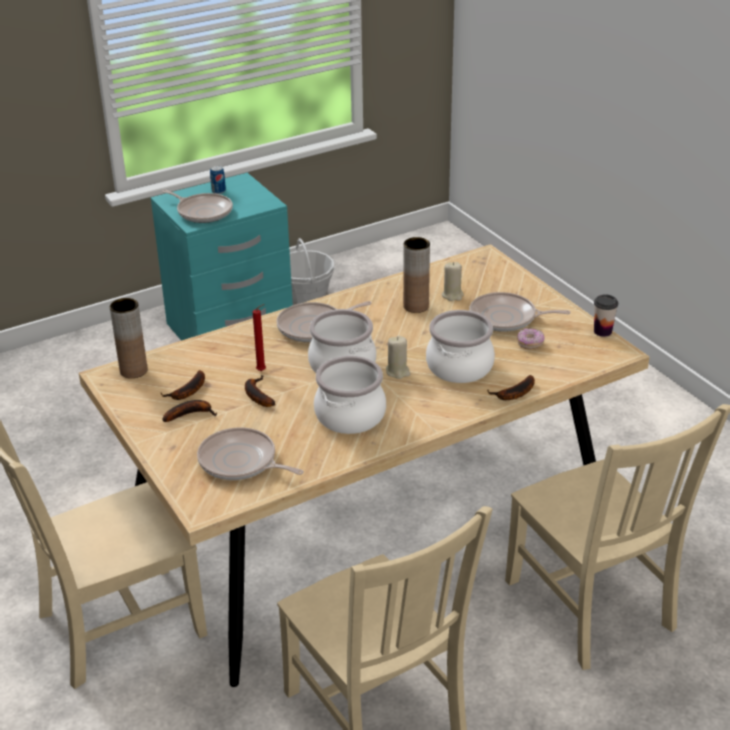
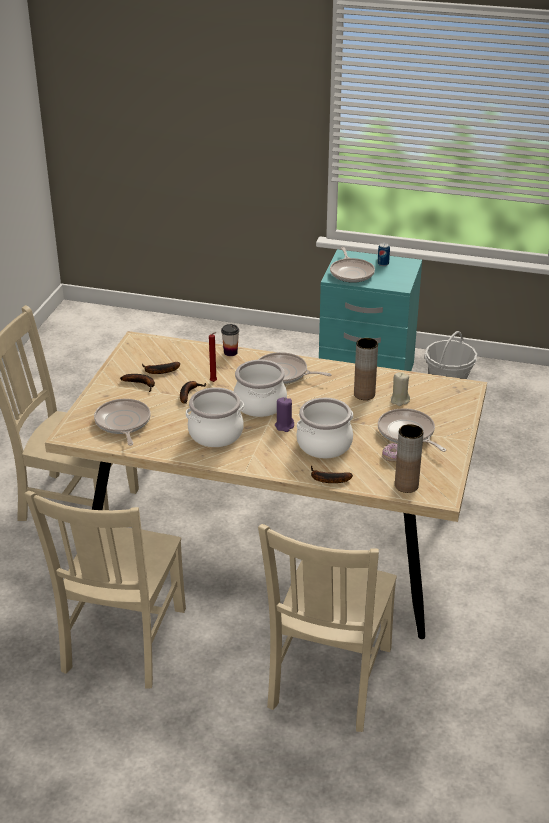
camera: 45 degrees right, 0 degrees up
(133, 370) = (153, 345): brown vase -> brown vase (406, 485)
(398, 372) = (284, 426): beige candle -> purple candle
(602, 331) = (456, 478): cup -> cup (230, 352)

